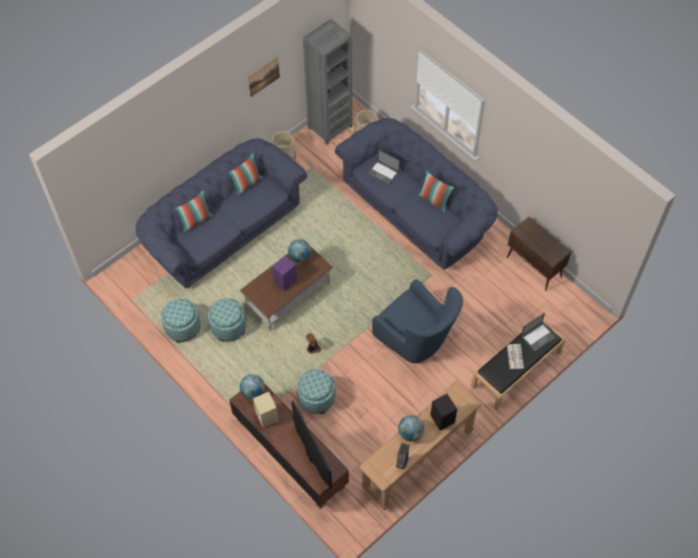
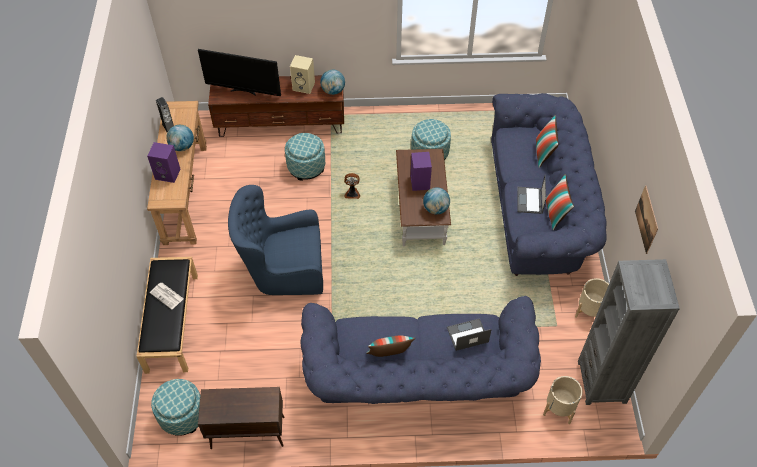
camera: 130 degrees right, 5 degrees down
(182, 327) = (458, 125): ottoman -> ottoman (182, 415)
(441, 418) = (168, 174): black speaker -> purple speaker
(538, 336) = (162, 331): laptop -> laptop (530, 201)

